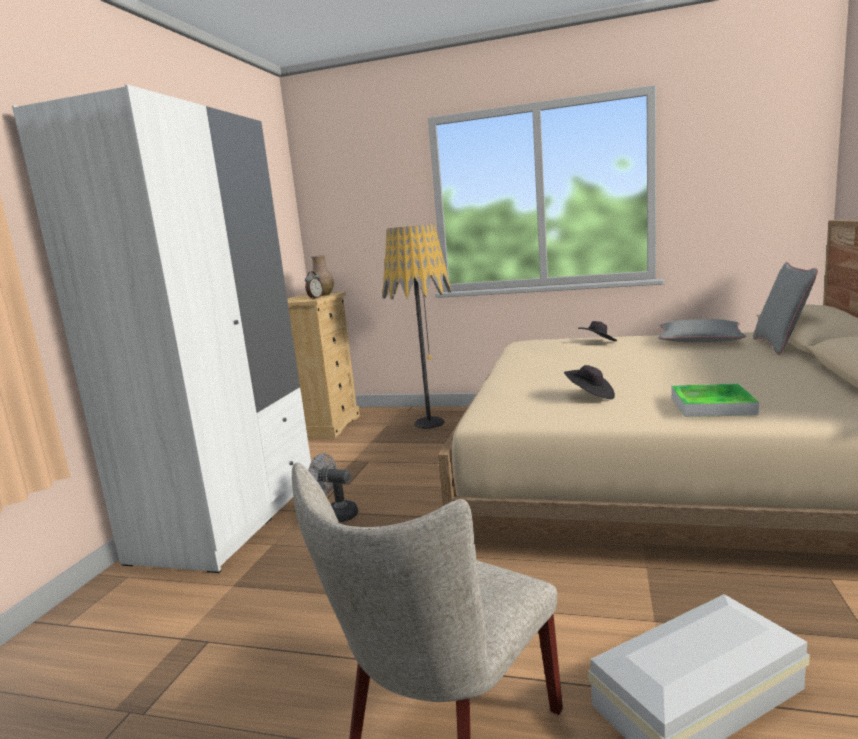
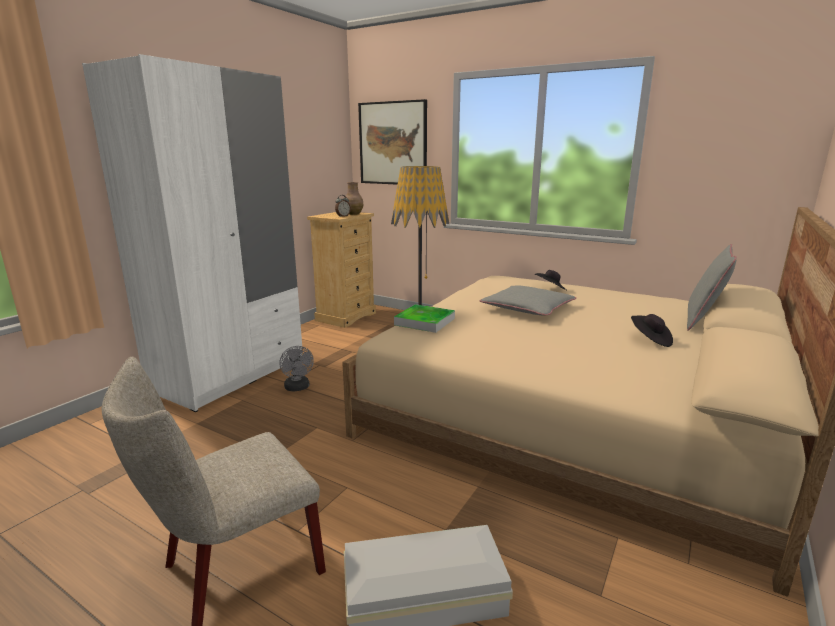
camera: 15 degrees right, 5 degrees up
(336, 515) = (298, 388): grey fan -> grey fan turned 150 degrees counterclockwise
(356, 206) = (393, 143): none -> picture
(590, 396) = (480, 338): black hat -> black hat (650, 340)
(699, 340) = (640, 302): grey pillow -> grey pillow (527, 308)
(712, 405) = (562, 367): tray -> tray (425, 322)

